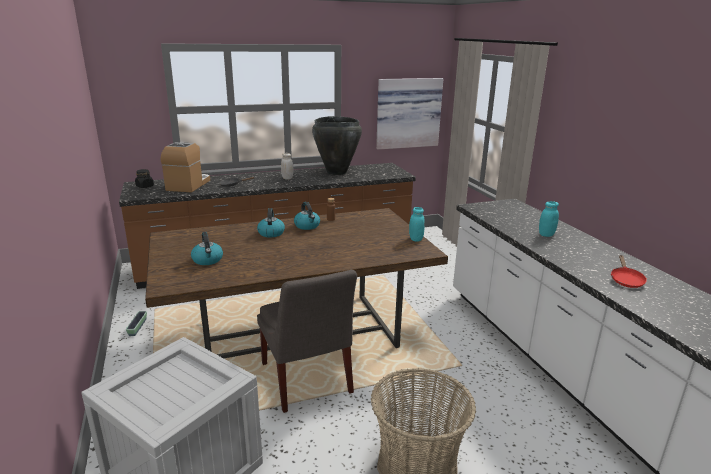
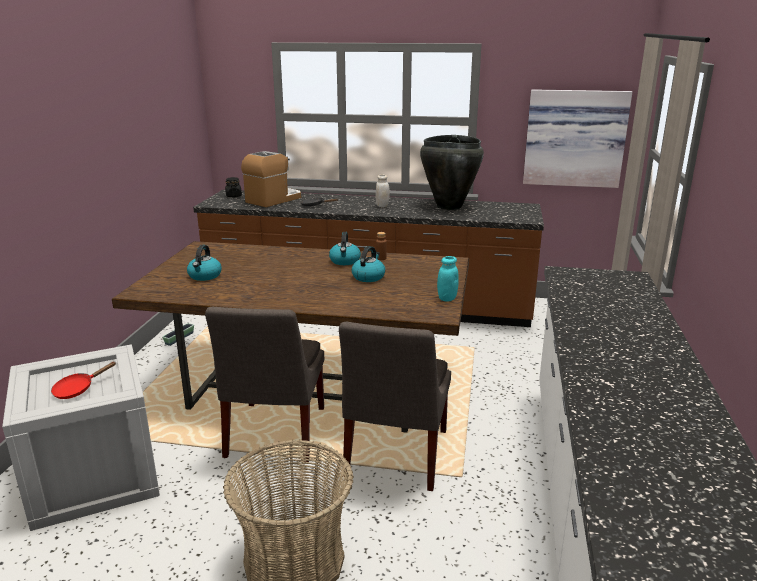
camera: 30 degrees right, 0 degrees up
(271, 233) = (298, 261): kettle -> kettle (368, 277)
(408, 367) = (395, 456): none -> grey chair
(546, 234) = (613, 325): turquoise jar -> none
(626, 280) = (638, 408): red frying pan -> red frying pan (77, 389)

